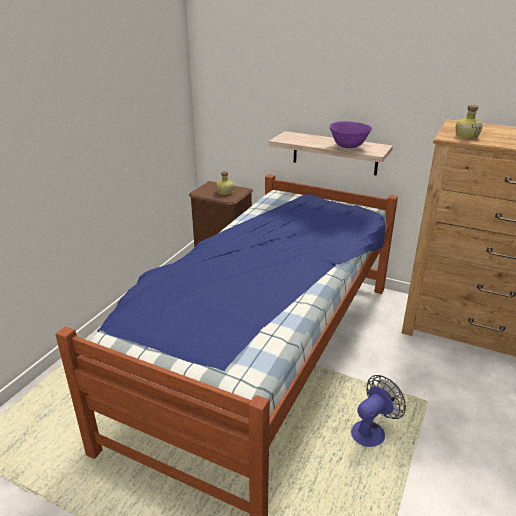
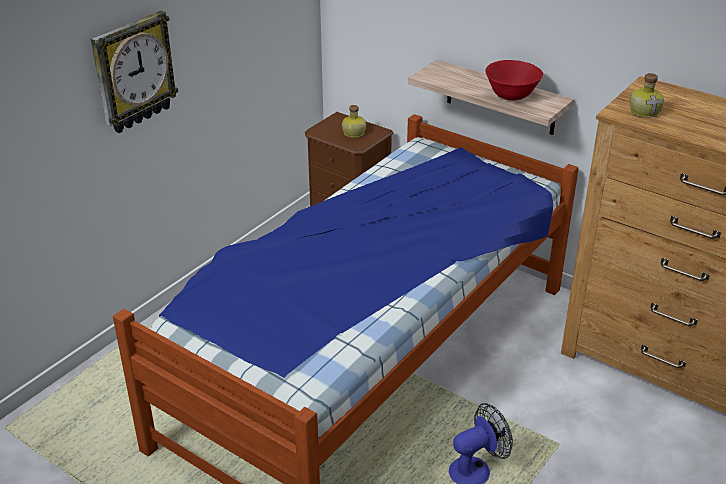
camera: 10 degrees right, 5 degrees up
(57, 135) = (133, 72): none -> wall clock
(348, 146) = (511, 96): purple bowl -> red bowl

